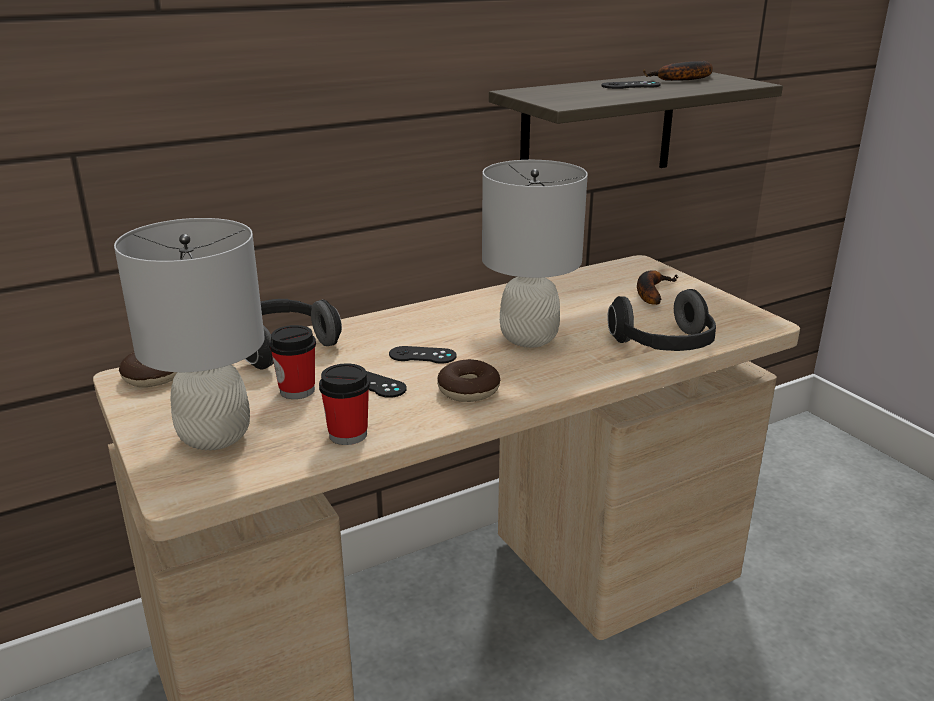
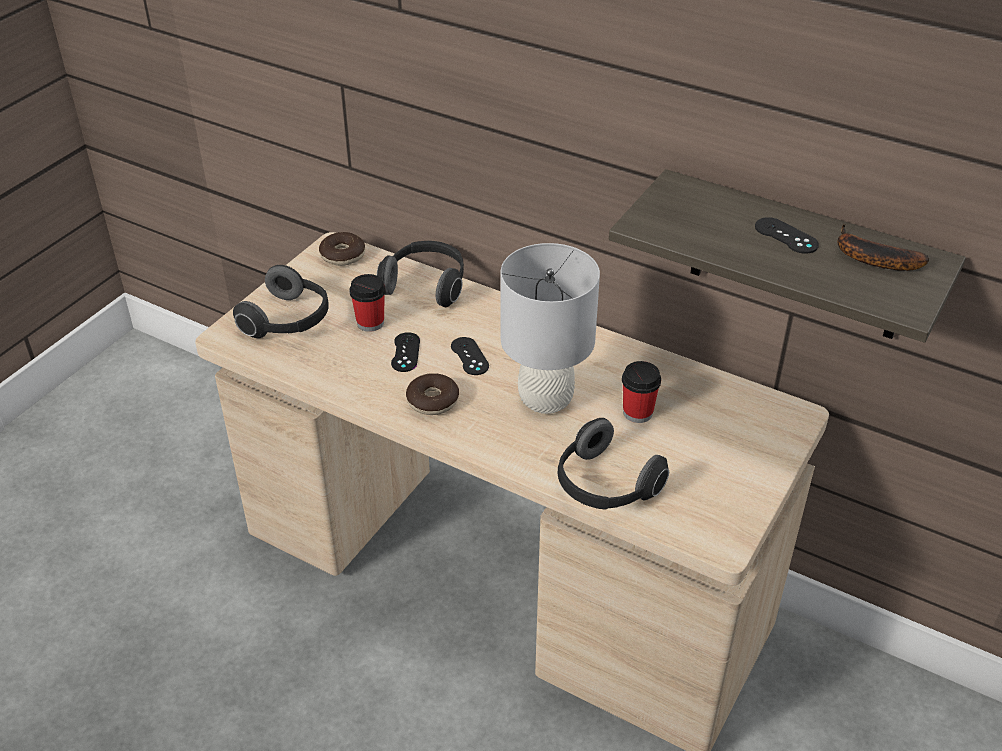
camera: 60 degrees right, 15 degrees up
(218, 438) = (288, 321): grey table lamp -> headphones
(348, 434) = (330, 371): cup -> cup (637, 412)
(651, 292) = (726, 444): banana -> none

